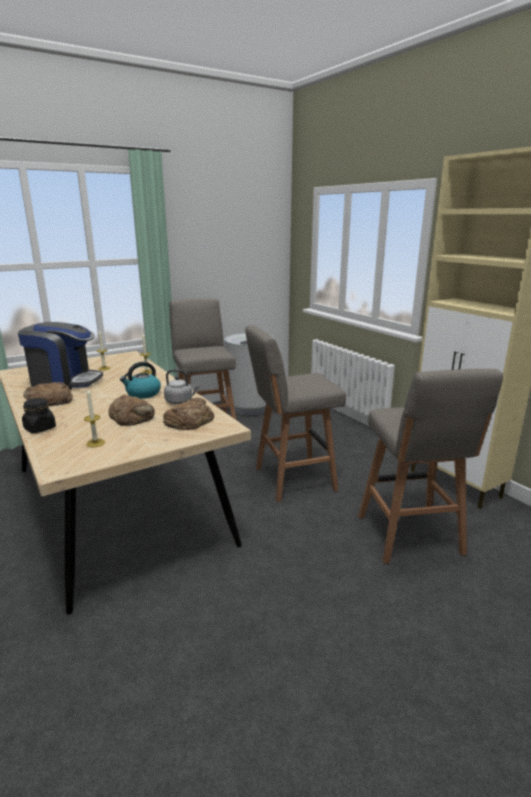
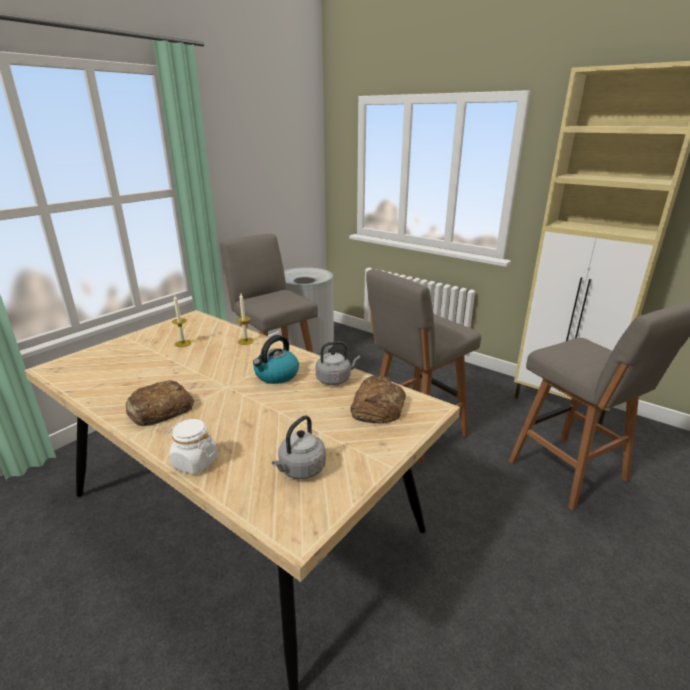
camera: 20 degrees left, 5 degrees up
(40, 428) = (194, 462): black jar -> white jar
(65, 381) = (149, 373): coffee machine -> none
(95, 443) = (300, 470): candle -> grey kettle
(132, 416) = (301, 414): bread -> none

